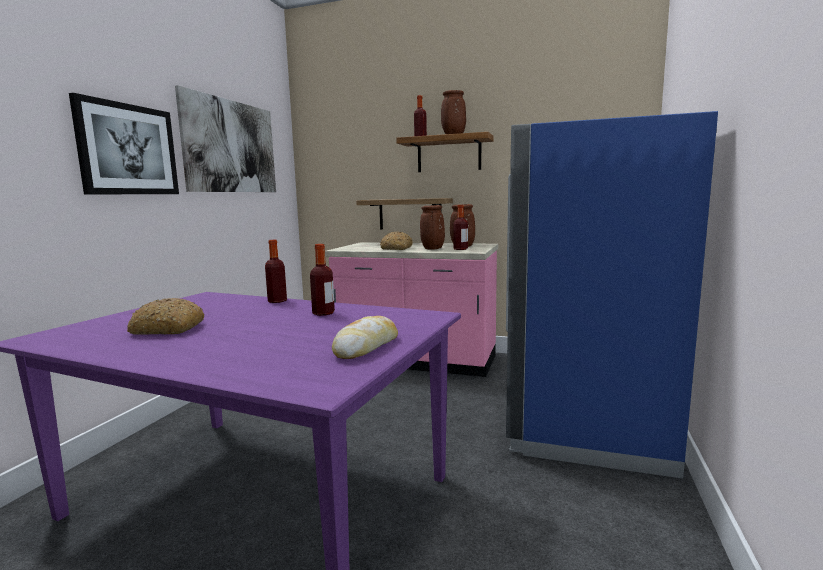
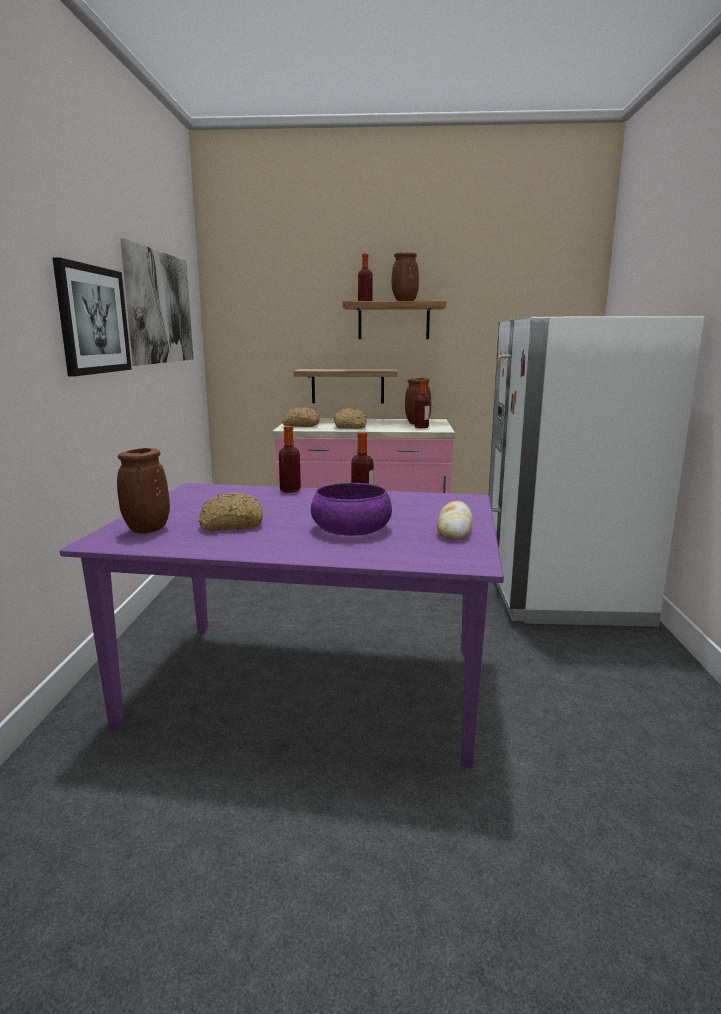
camera: 15 degrees left, 5 degrees up
(264, 340) = (351, 528): none -> purple bowl
(357, 247) = (301, 425): none -> bread
(432, 249) = (391, 427): brown vase -> brown vase (147, 530)
(585, 422) = (560, 591): blue fridge -> white fridge

